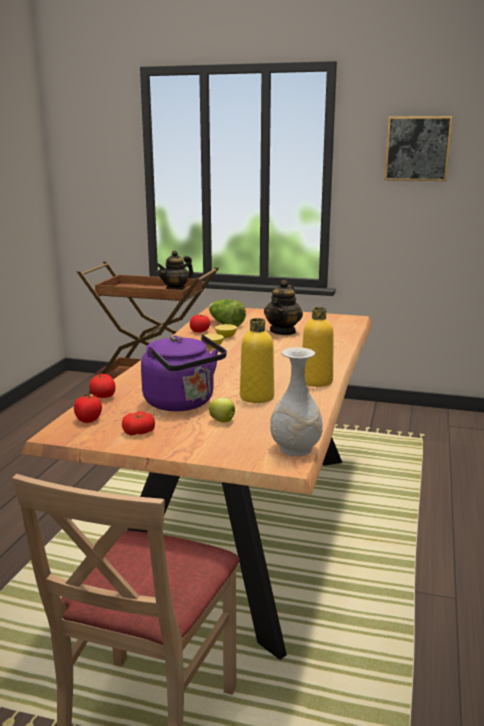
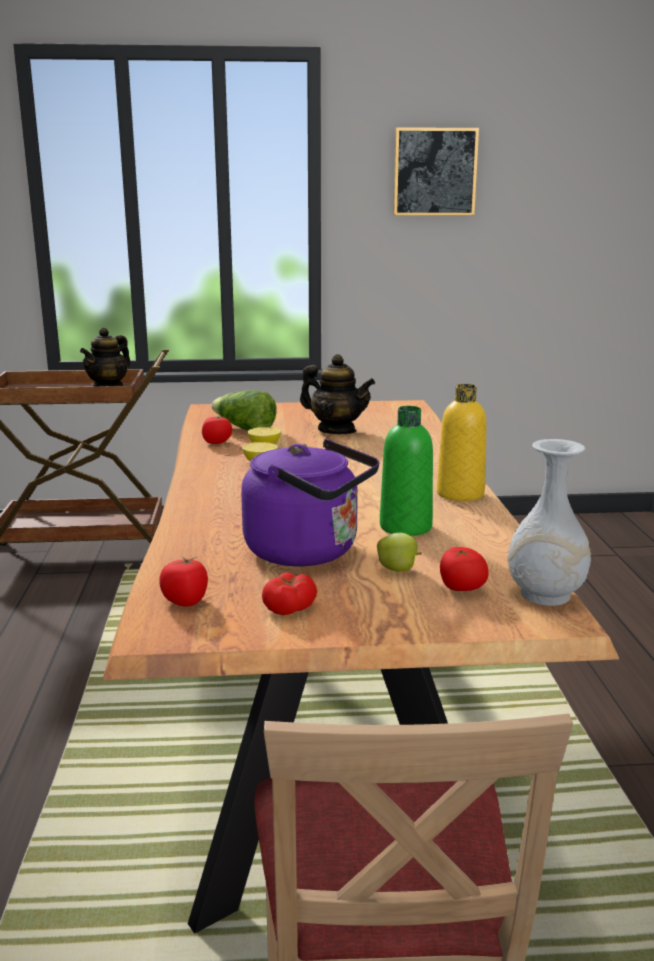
camera: 20 degrees left, 0 degrees up
(103, 397) = (171, 559): tomato -> tomato (461, 588)
(257, 397) = (405, 527): yellow bottle -> green bottle
(283, 331) = (337, 430): teapot -> teapot turned 60 degrees counterclockwise

